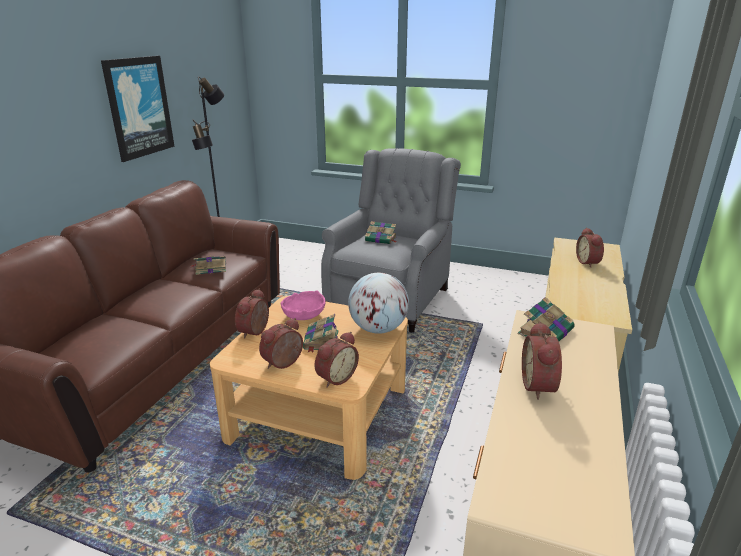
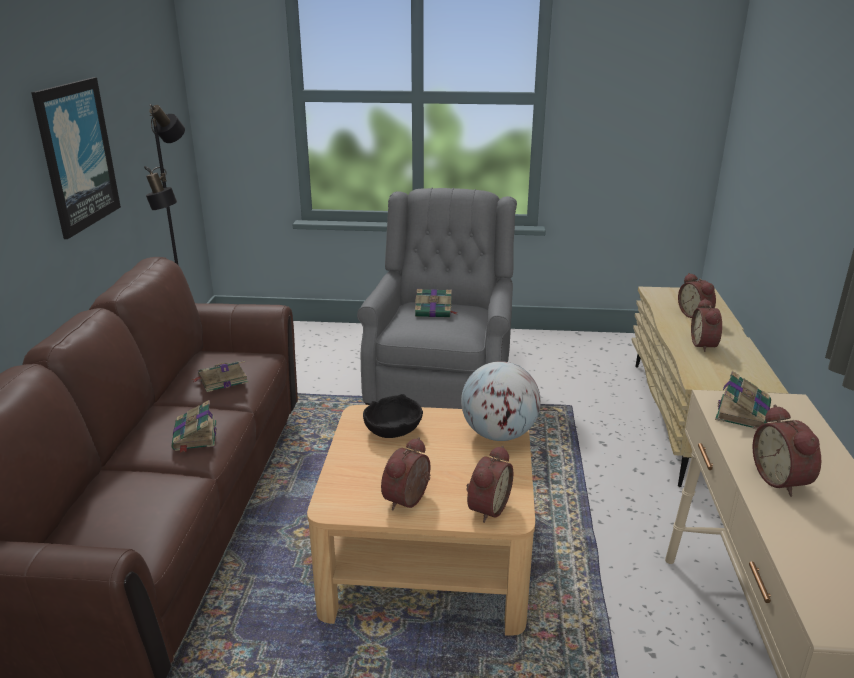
camera: 15 degrees left, 0 degrees up
(256, 332) = (343, 462): alarm clock -> alarm clock (705, 345)
(303, 315) = (392, 430): pink bowl -> black bowl
(321, 341) = (437, 461): book -> book (195, 436)

